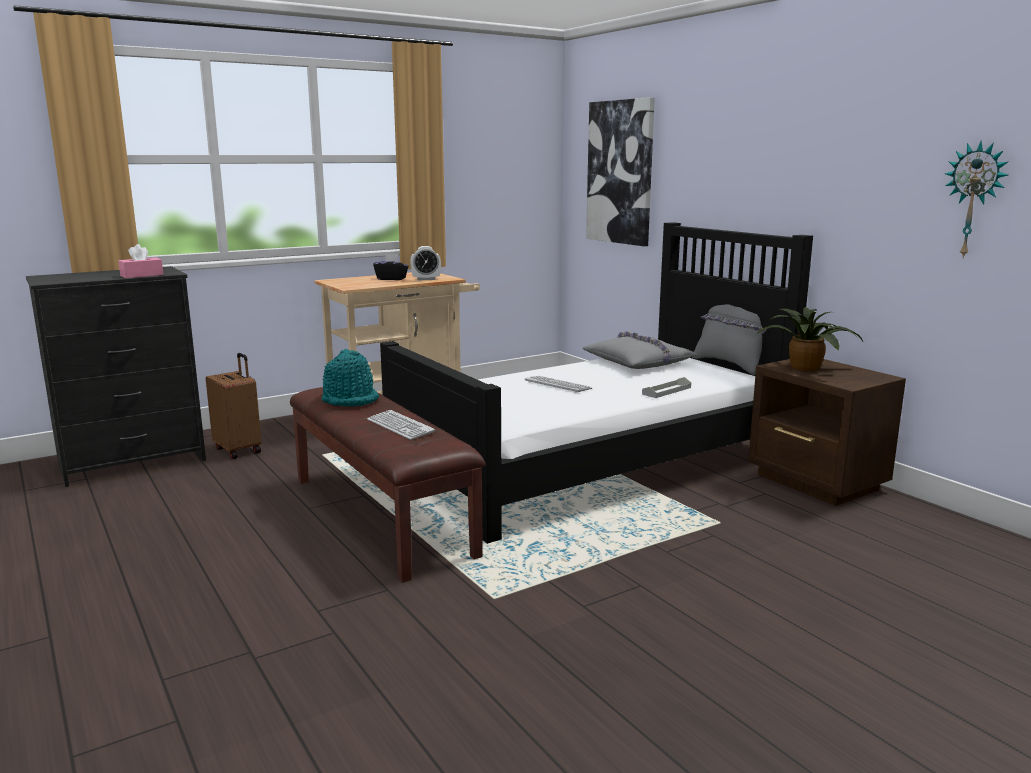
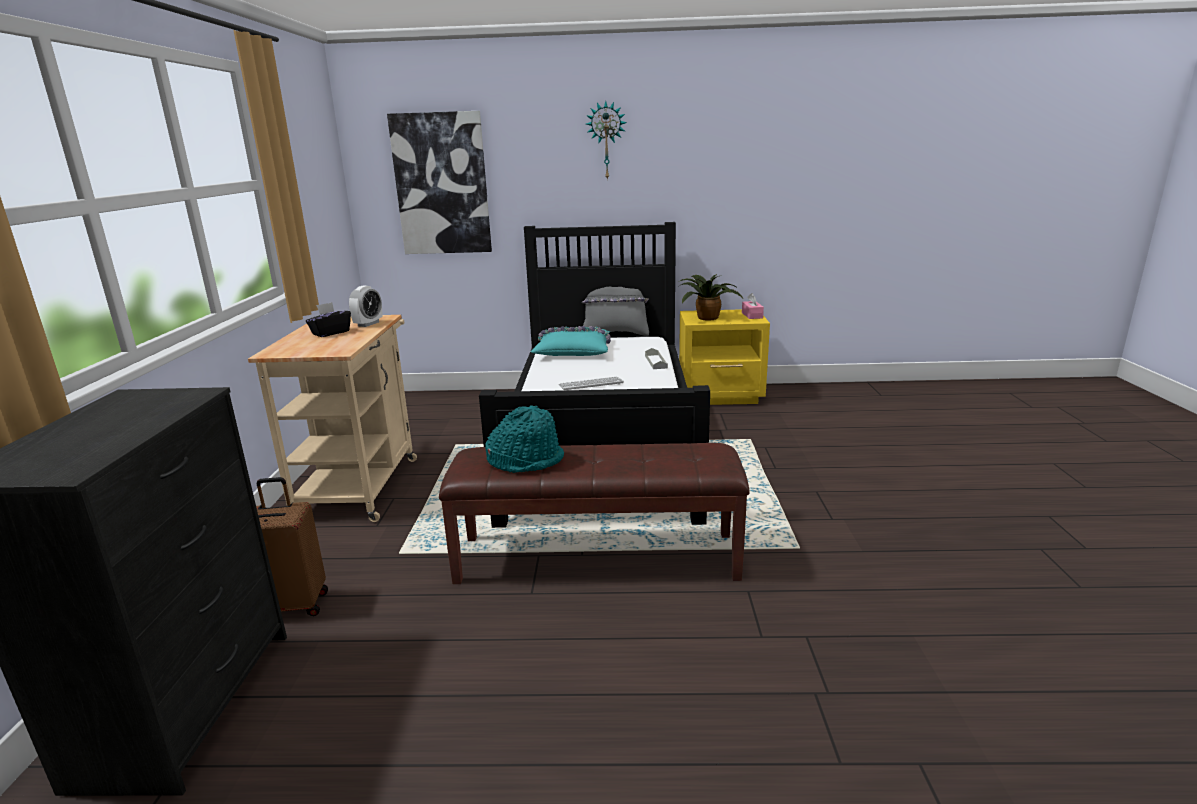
camera: 55 degrees left, 5 degrees up
(142, 275) = (172, 409): pink tissue box -> pink tissue box (752, 315)
(400, 426) = (642, 455): keyboard -> none
(639, 362) = (573, 350): grey pillow -> turquoise pillow
(817, 483) = (721, 396): brown nightstand -> yellow nightstand
(974, 200) = (789, 186): wall clock -> wall clock (606, 141)

